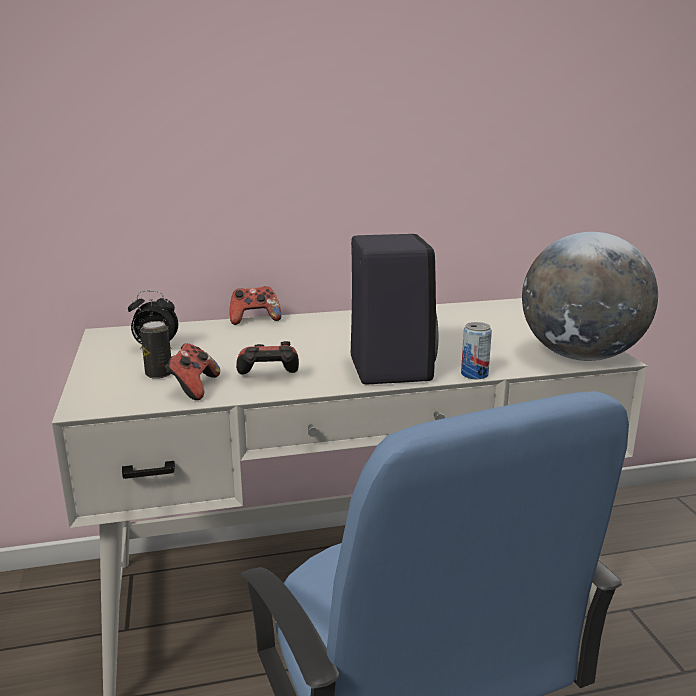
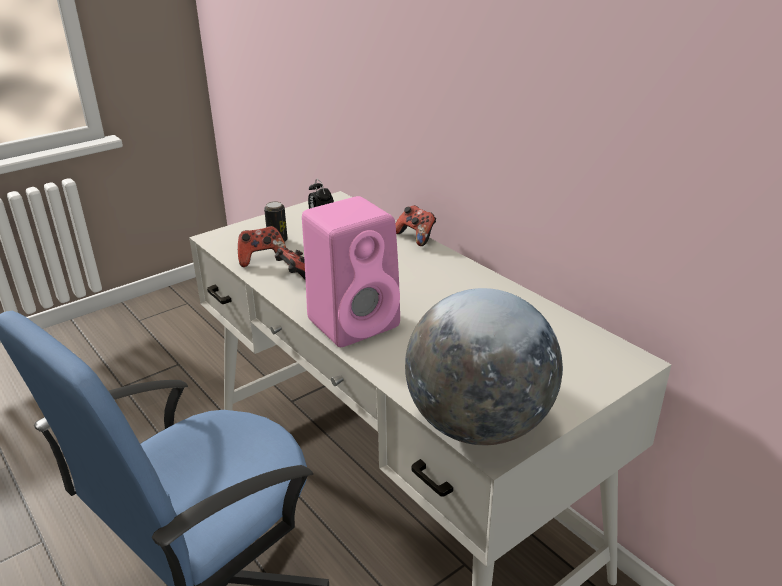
camera: 65 degrees right, 10 degrees up
(388, 368) = (355, 321): black speaker -> pink speaker
(474, 374) = (373, 367): can -> none

